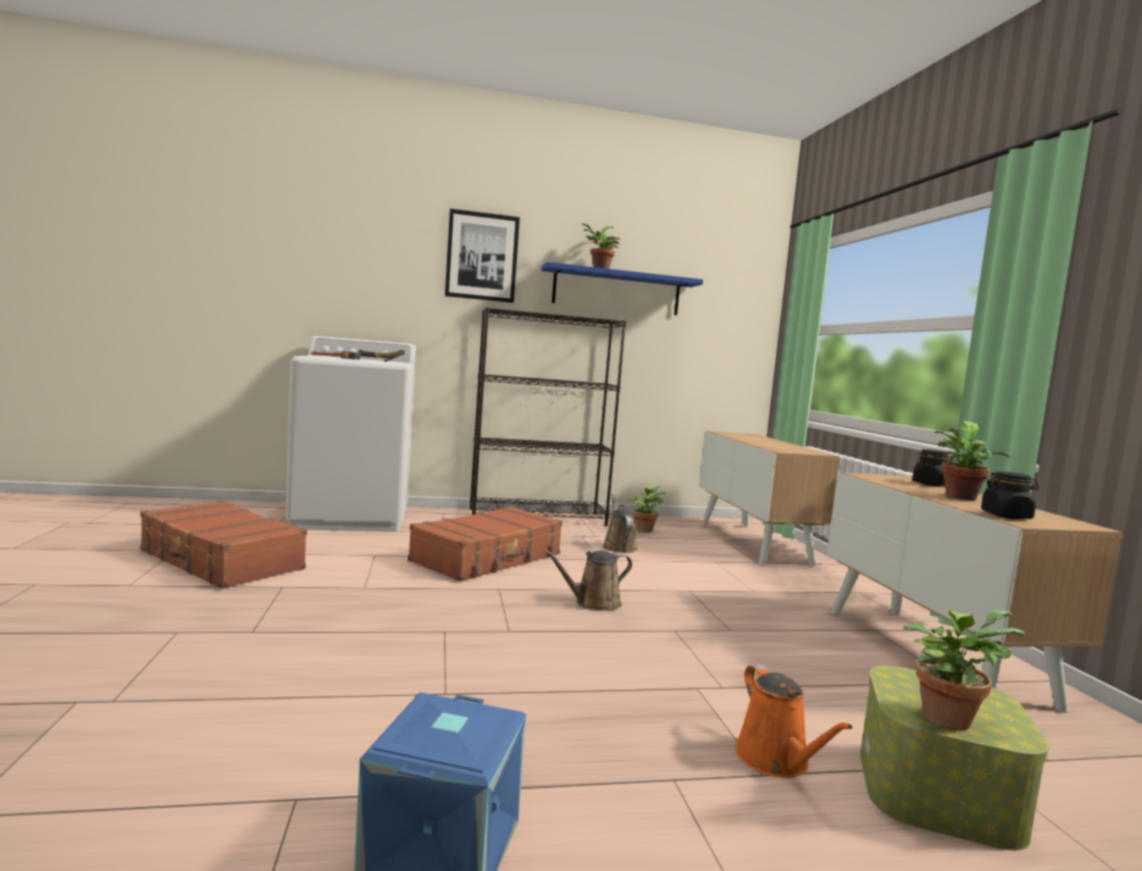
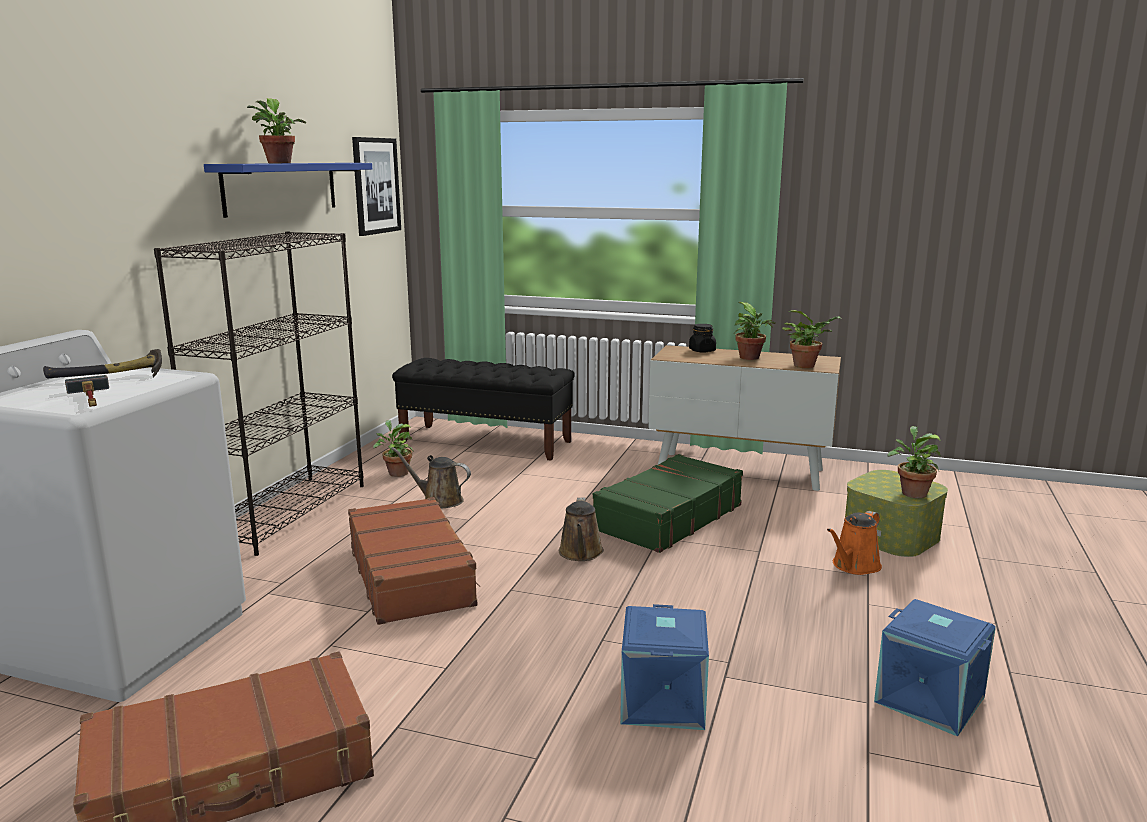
camera: 60 degrees left, 10 degrees up
(353, 670) = (664, 702): none -> blue storage box
(482, 256) = (132, 161): picture -> picture (376, 186)
(727, 629) = (667, 517): none -> green suitcase
(754, 543) = (486, 442): cabinet -> black bench
(776, 760) = (854, 566): orange watering can -> orange watering can turned 120 degrees clockwise
(1006, 516) = (807, 366): black jar -> potted plant

